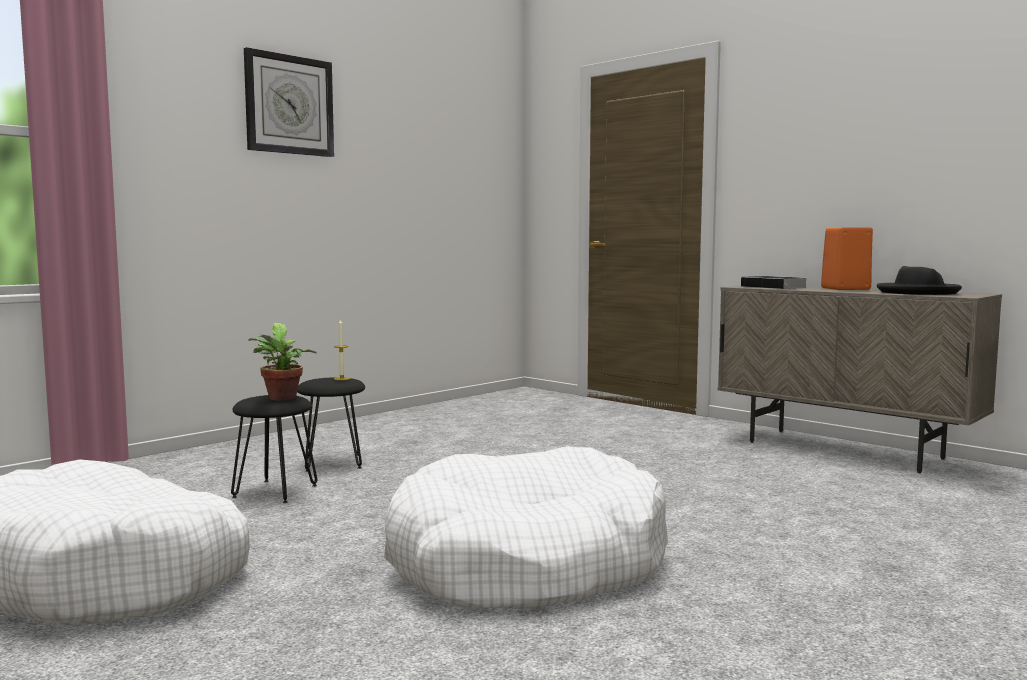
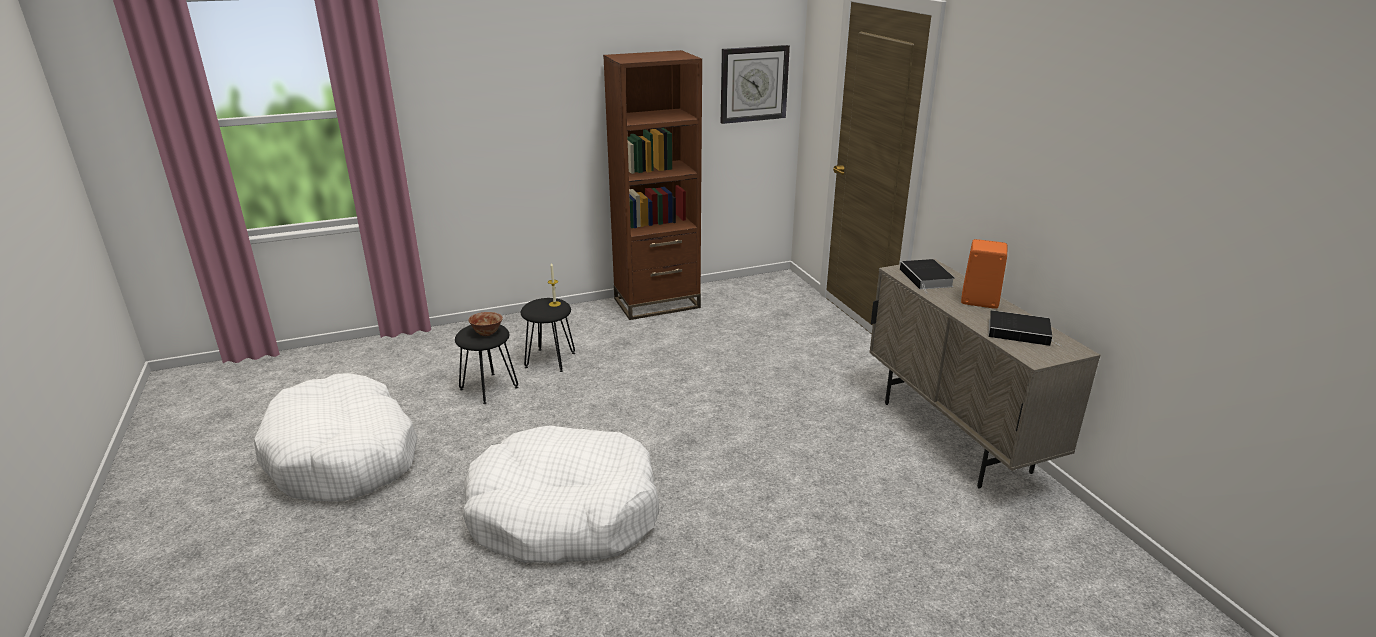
camera: 25 degrees right, 20 degrees up
(282, 398) = (487, 333): potted plant -> bowl
(289, 105) = (548, 57): wall clock -> wall clock (753, 84)
(411, 416) = (657, 303): none -> brown bookcase
(918, 292) = (1020, 332): black hat -> book

